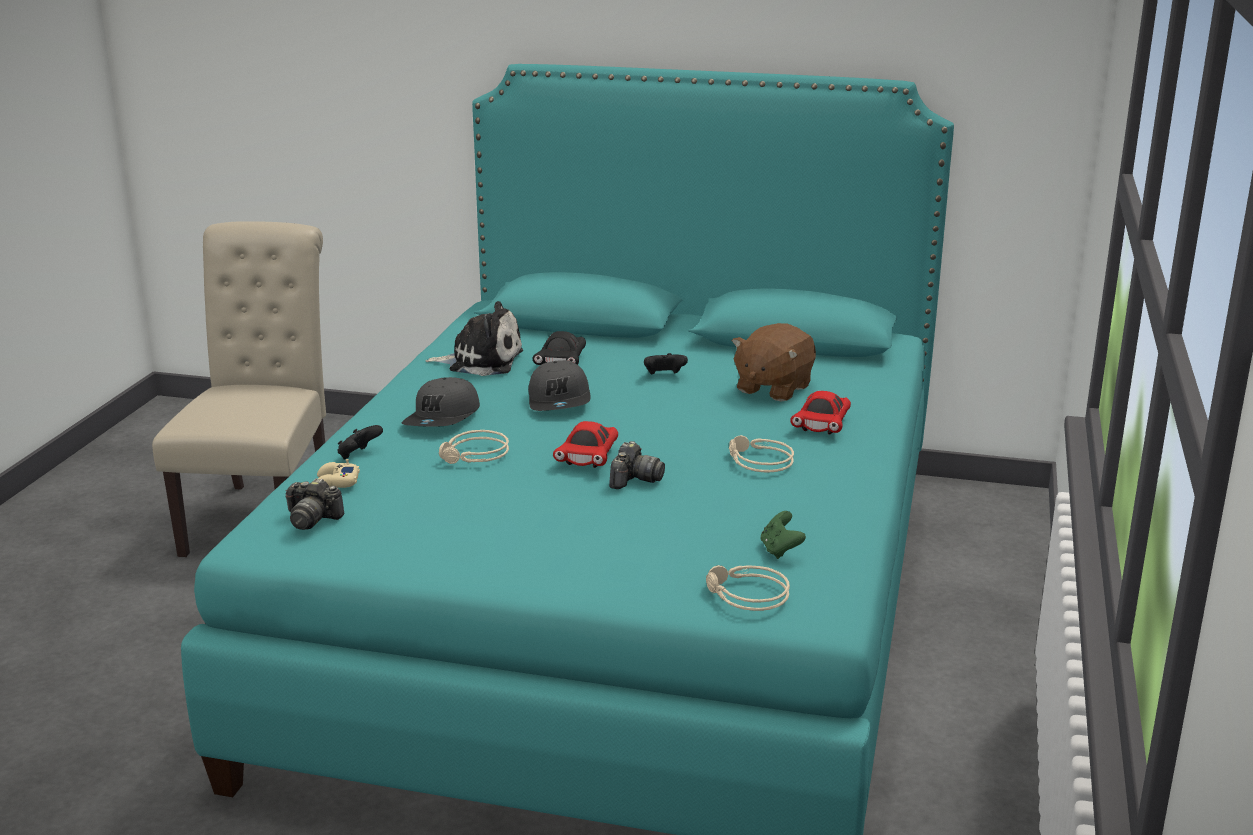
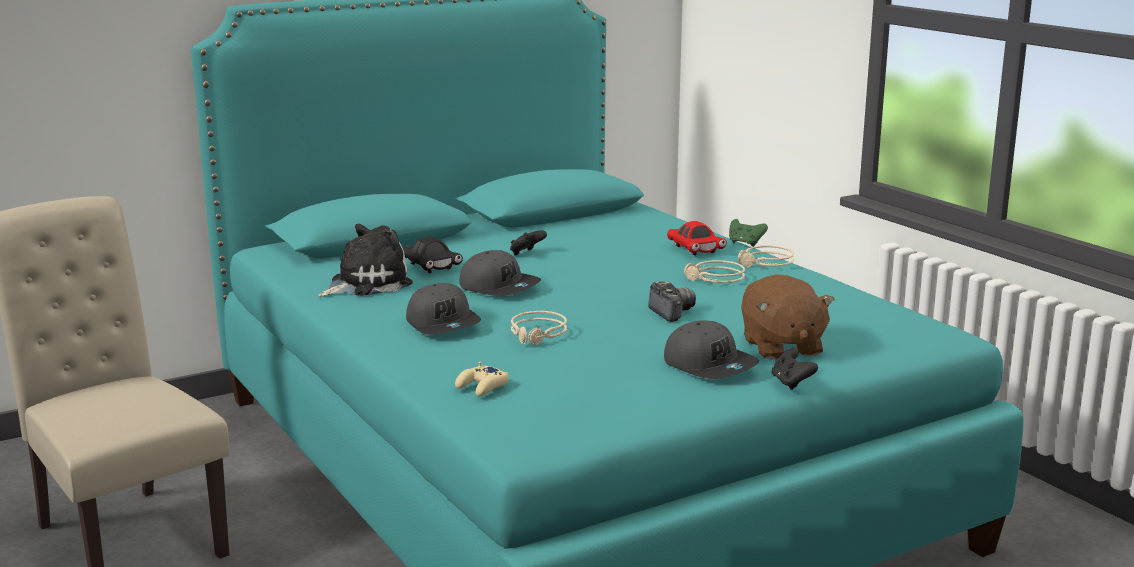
camera: 45 degrees left, 5 degrees down
(312, 519) = (534, 412): camera -> none
(359, 455) = (445, 367): black game controller -> black game controller (791, 383)
(530, 541) = (710, 365): none -> grey cap
(588, 457) = (613, 310): red toy car -> none
(745, 596) = (894, 342): beige headphones -> beige headphones (765, 263)
(772, 388) = (613, 240): brown plush toy -> brown plush toy (781, 347)
(780, 550) = (848, 315): green game controller -> green game controller (745, 243)

